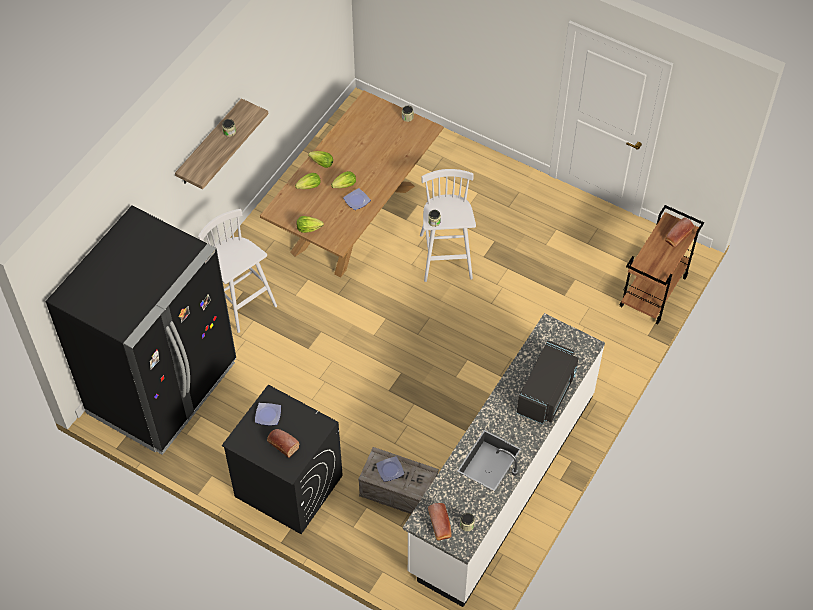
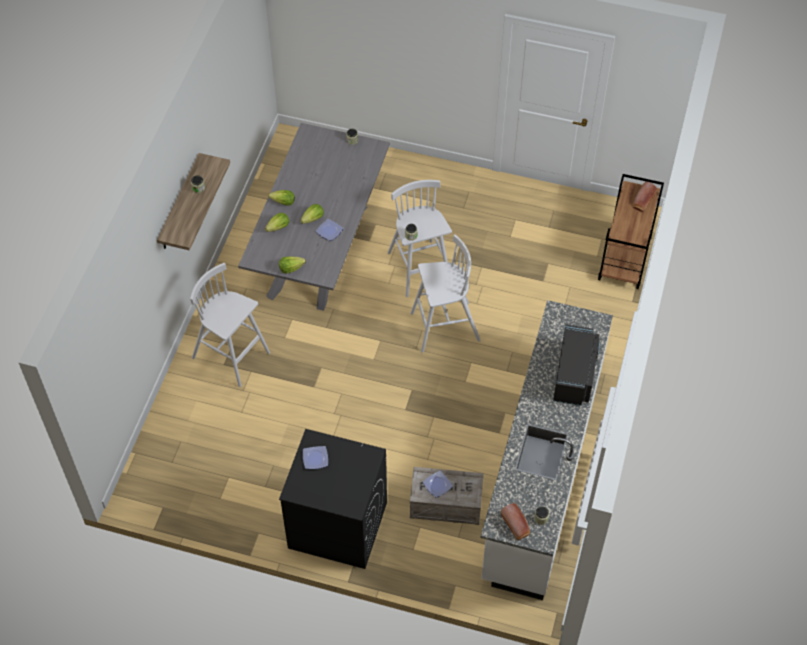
camera: 15 degrees left, 0 degrees up
(163, 388) = (182, 459): black fridge -> none
(282, 444) = (339, 484): bread -> none
(355, 218) = (319, 250): brown dining table -> grey dining table
(451, 319) = (443, 327): none -> white stool

